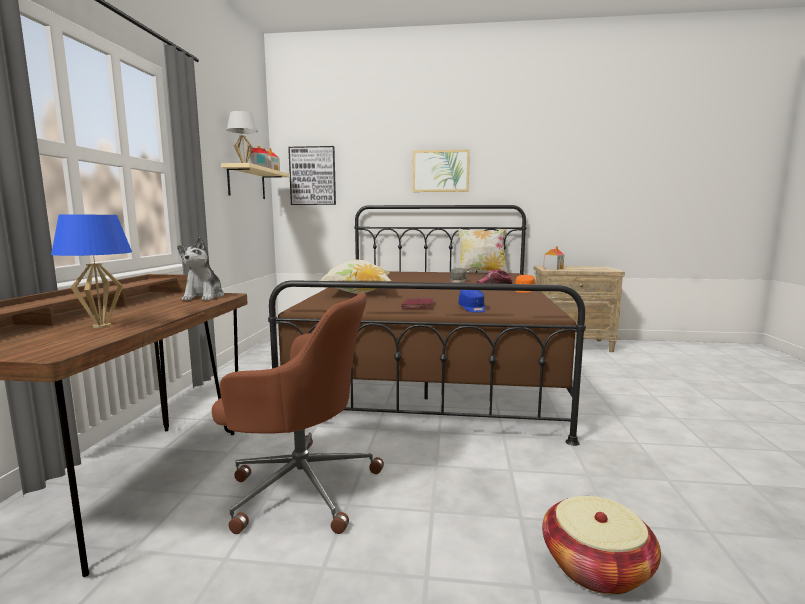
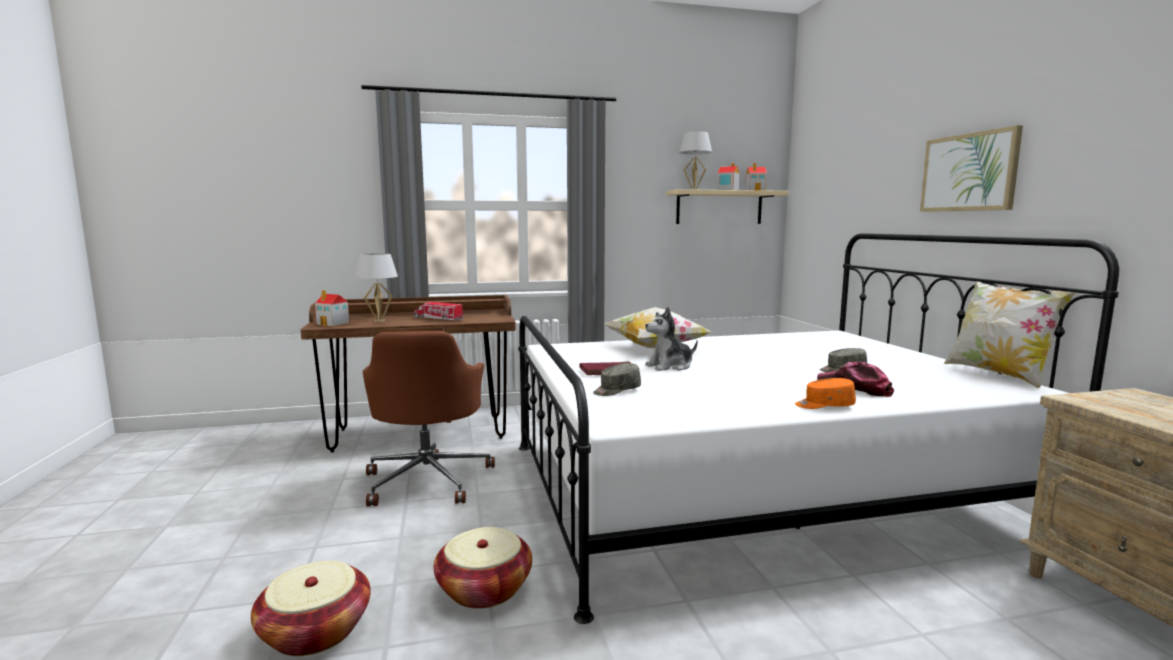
camera: 70 degrees right, 0 degrees up
(101, 326) = (379, 321): blue table lamp -> white table lamp
(159, 308) = (438, 319): none -> toy truck
(204, 297) = (488, 318): plush toy -> plush toy (670, 366)
(312, 176) = (819, 191): picture -> none
(430, 370) = (750, 487): brown bed -> white bed
(472, 309) = (616, 390): blue cap -> grey cap
(535, 473) = (484, 589): none -> basket
(553, 268) = (1108, 401): toy house -> toy house (333, 323)

